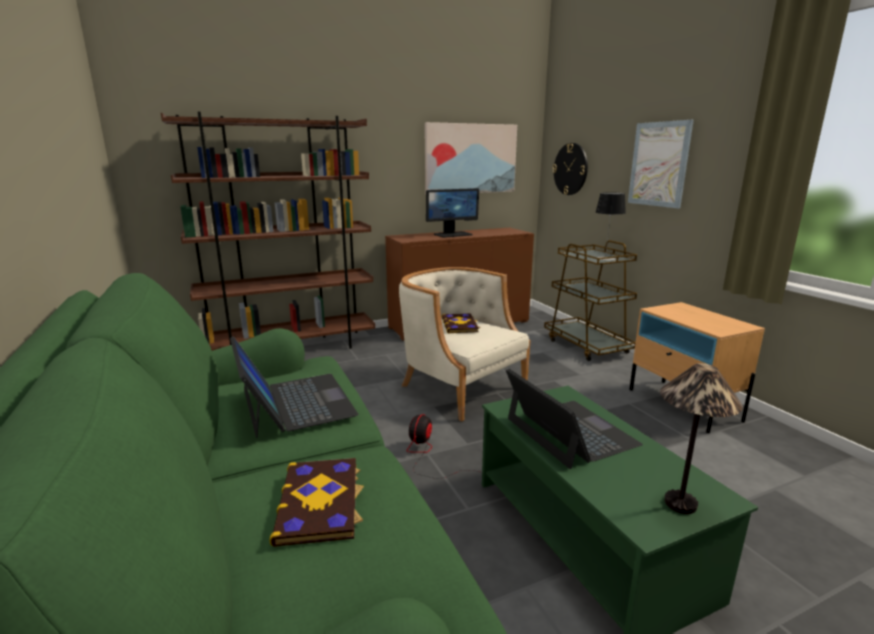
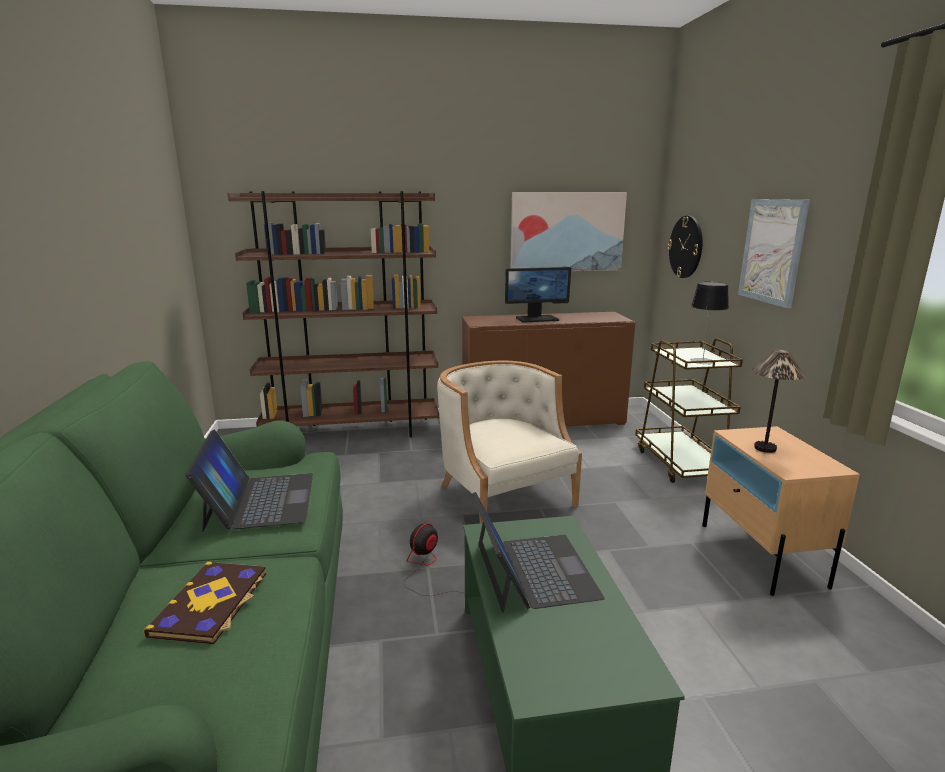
camera: 15 degrees right, 0 degrees up
(460, 325) = (505, 427): book -> none
(680, 503) = (595, 674): table lamp -> table lamp (765, 448)

